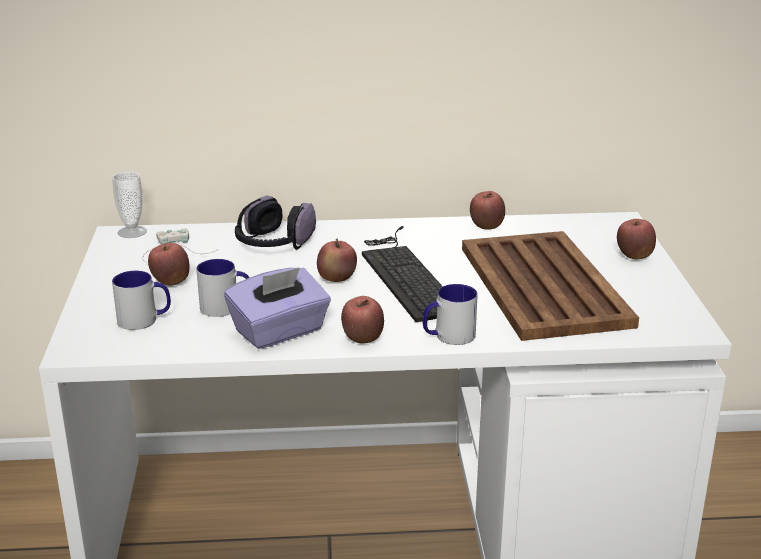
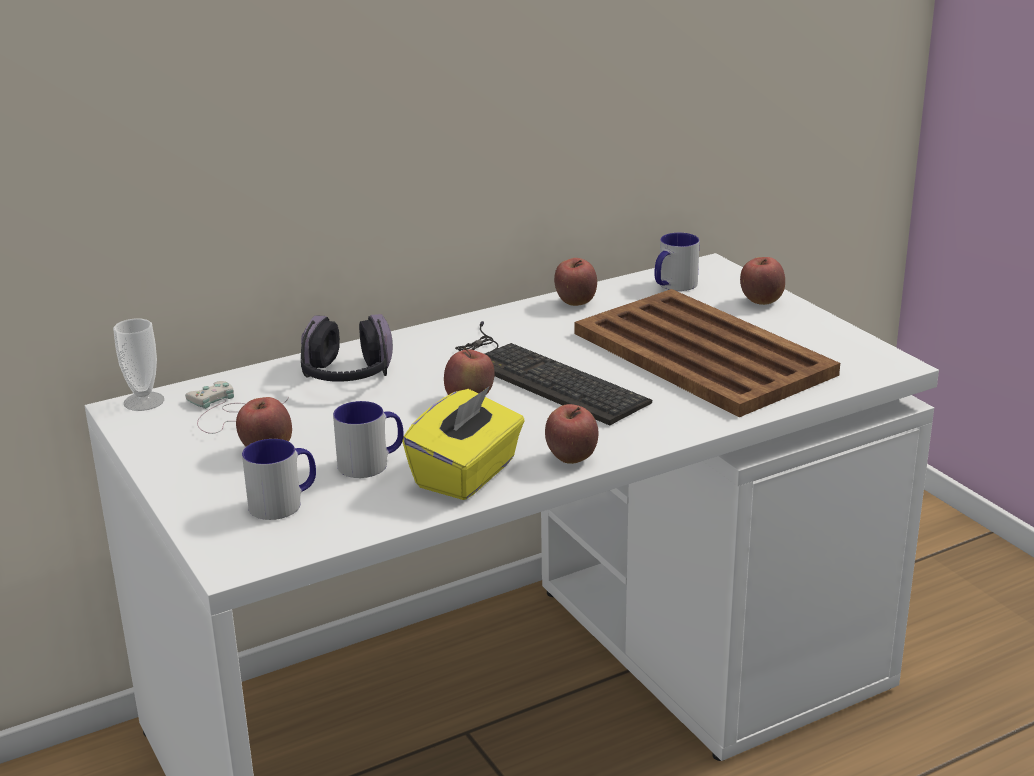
camera: 25 degrees left, 0 degrees up
(280, 332) = (467, 474): purple tissue box -> yellow tissue box
(448, 336) = (660, 432): mug -> mug (673, 286)

